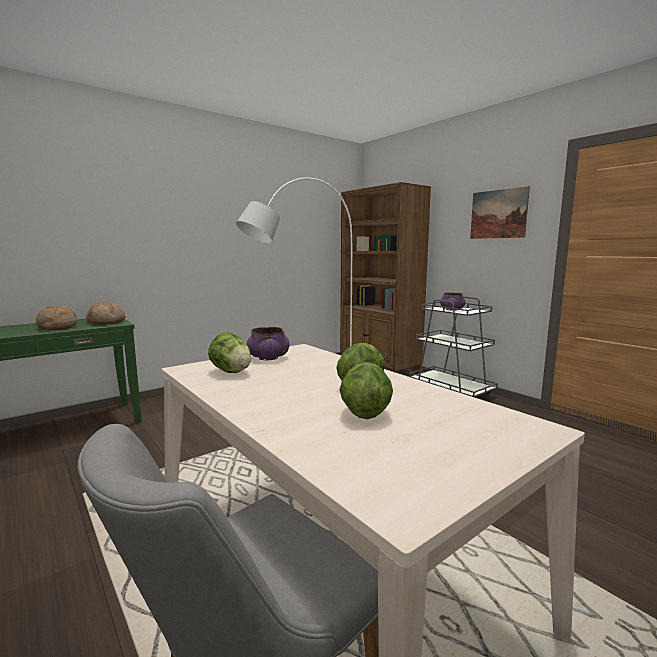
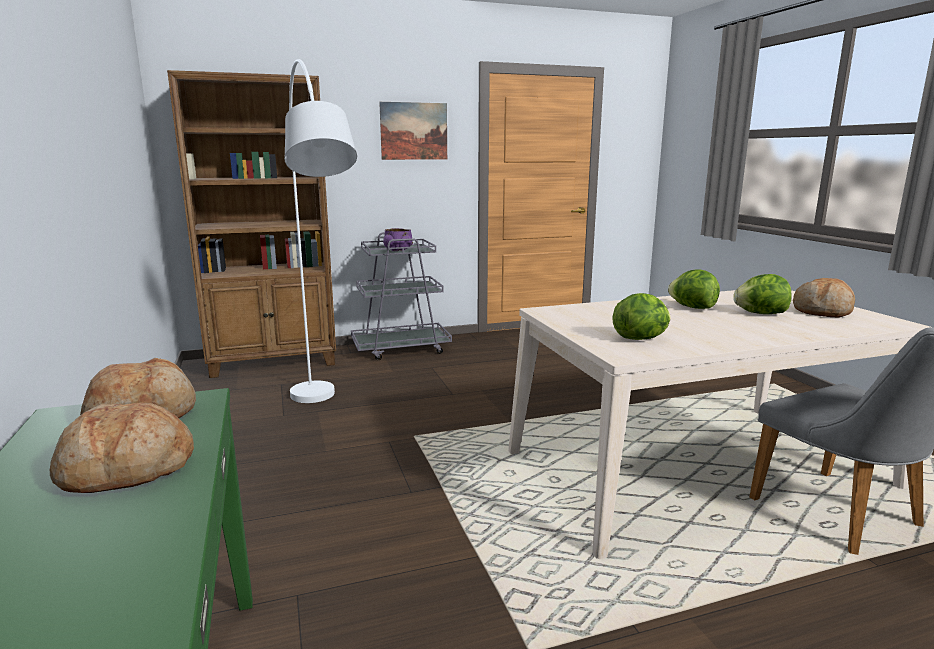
camera: 70 degrees left, 5 degrees up
(268, 357) = (583, 324): purple bowl -> none
(426, 451) = (822, 311): none -> bread

